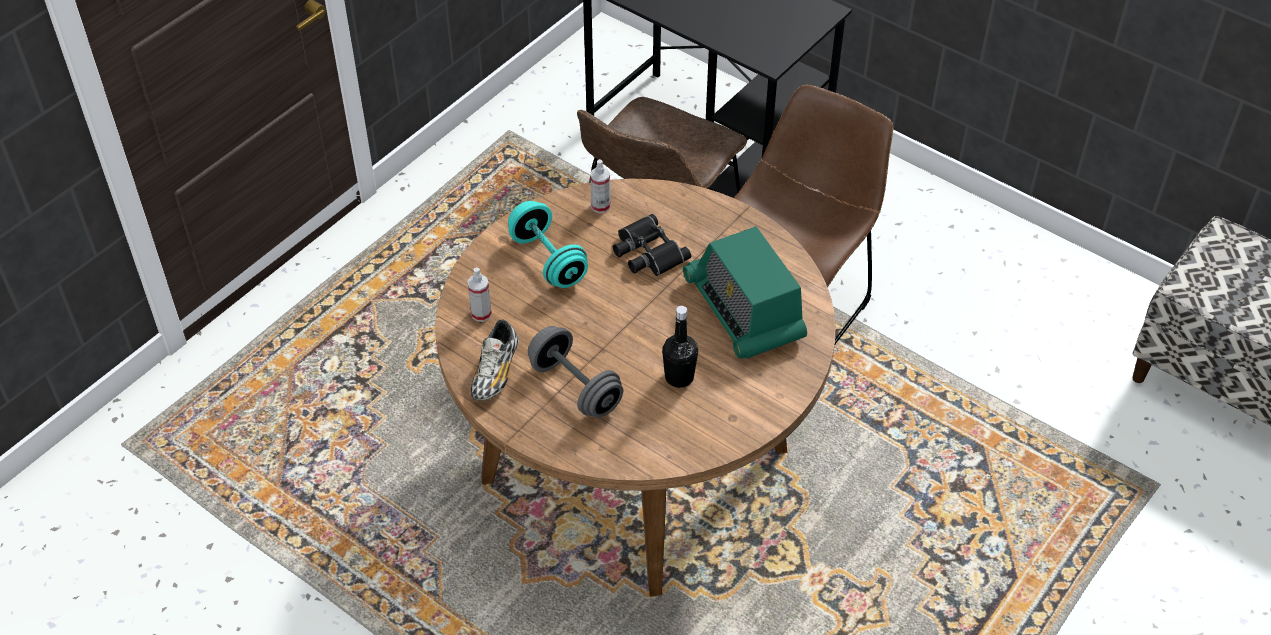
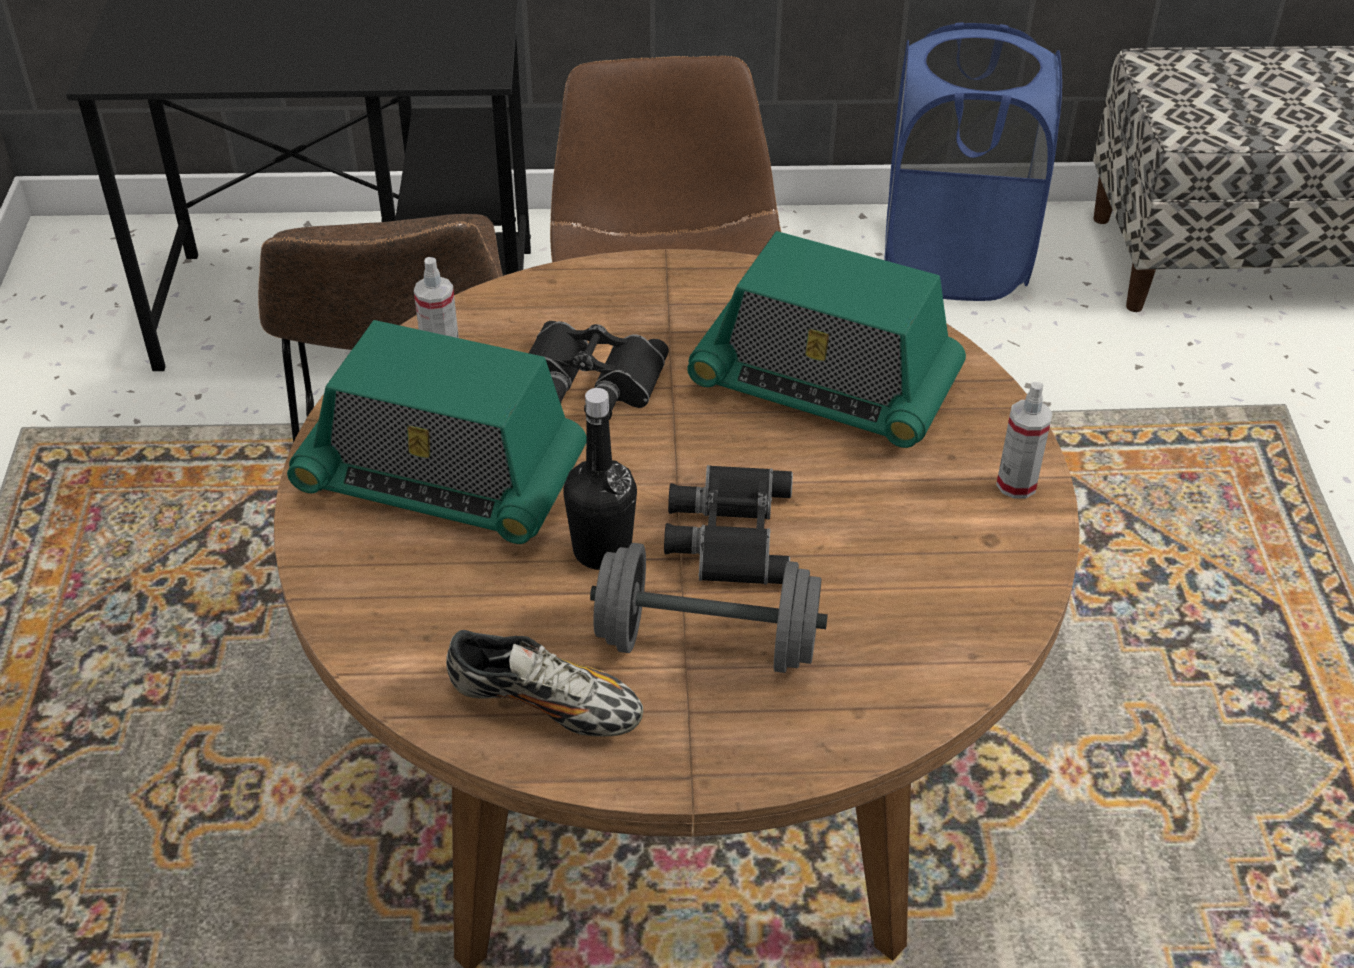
camera: 40 degrees left, 5 degrees down
(481, 314) = (415, 625): spray bottle -> spray bottle (1016, 484)
(495, 372) = (545, 705): shoe -> shoe turned 45 degrees counterclockwise
(548, 260) = (442, 478): turquoise dumbbell -> radio
(631, 349) = (727, 532): none -> black binoculars
(679, 377) = (846, 529): black bottle -> black bottle (602, 551)
(1059, 292) = (954, 261): none -> blue laundry basket

